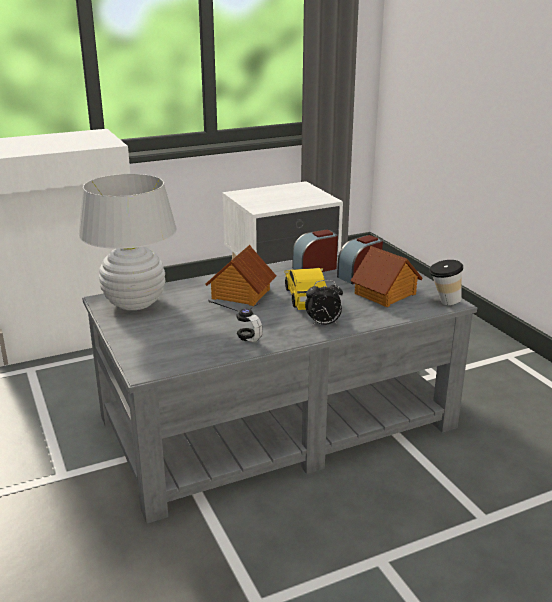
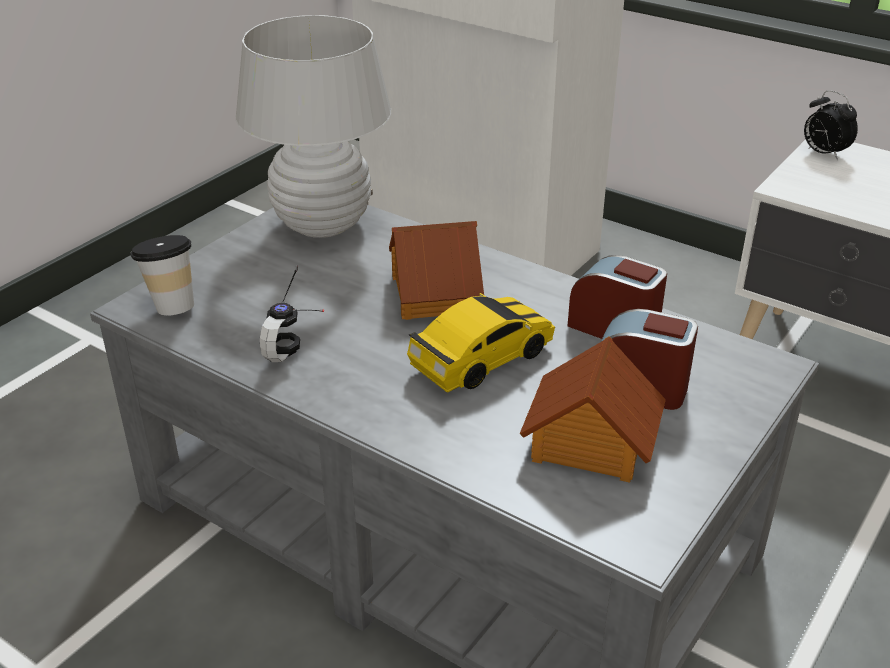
camera: 60 degrees right, 10 degrees up
(323, 324) = (395, 409): alarm clock -> alarm clock (823, 153)
(443, 302) = (628, 532): cup -> cup (172, 305)

